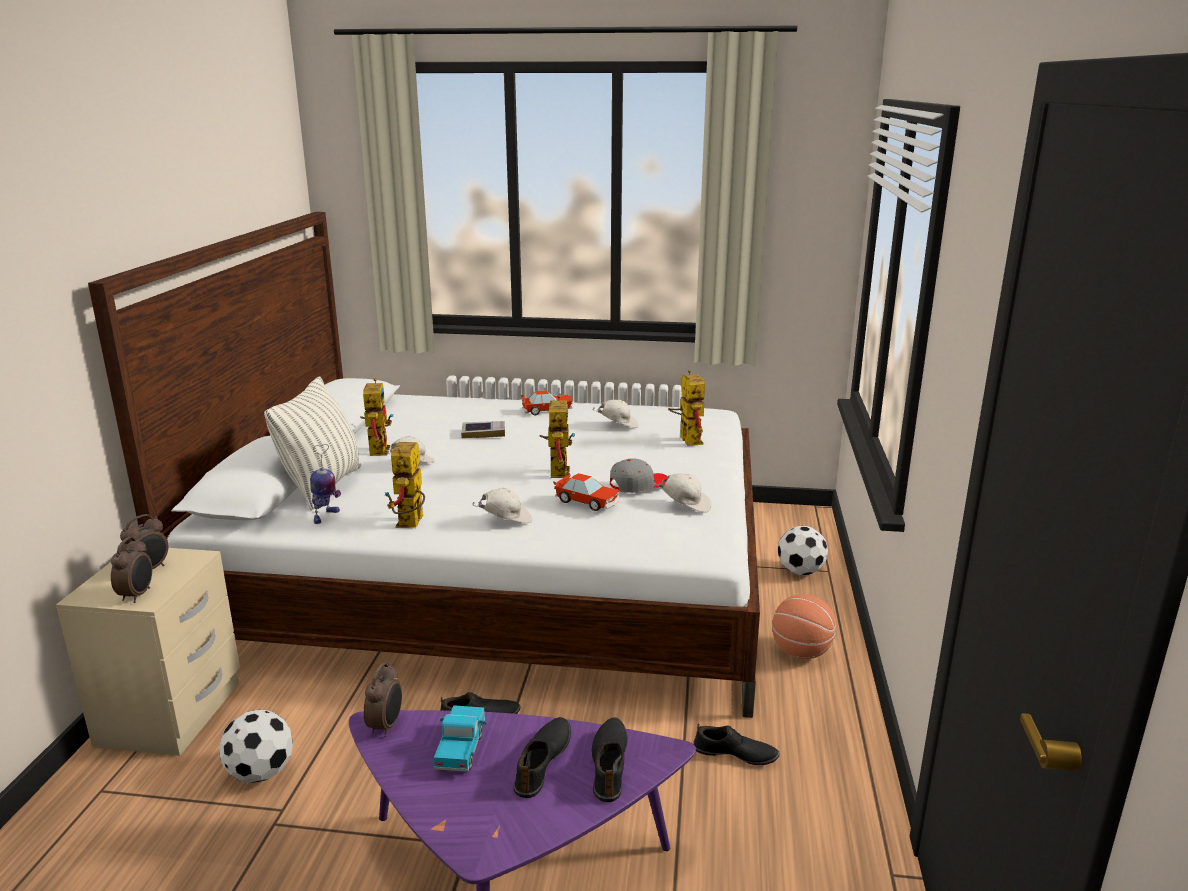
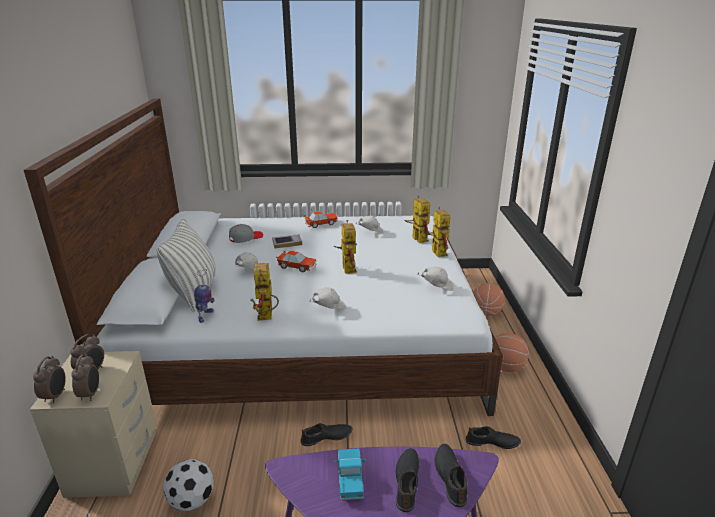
camera: 10 degrees left, 5 degrees up
(377, 448) = (221, 260): toy robot -> toy robot (436, 251)
(386, 726) = (293, 468): alarm clock -> alarm clock (56, 396)
(587, 502) = (376, 290): toy car -> toy car (297, 267)
(638, 484) = (403, 274): grey cap -> grey cap (245, 238)
(800, 571) = (486, 312): football -> basketball

